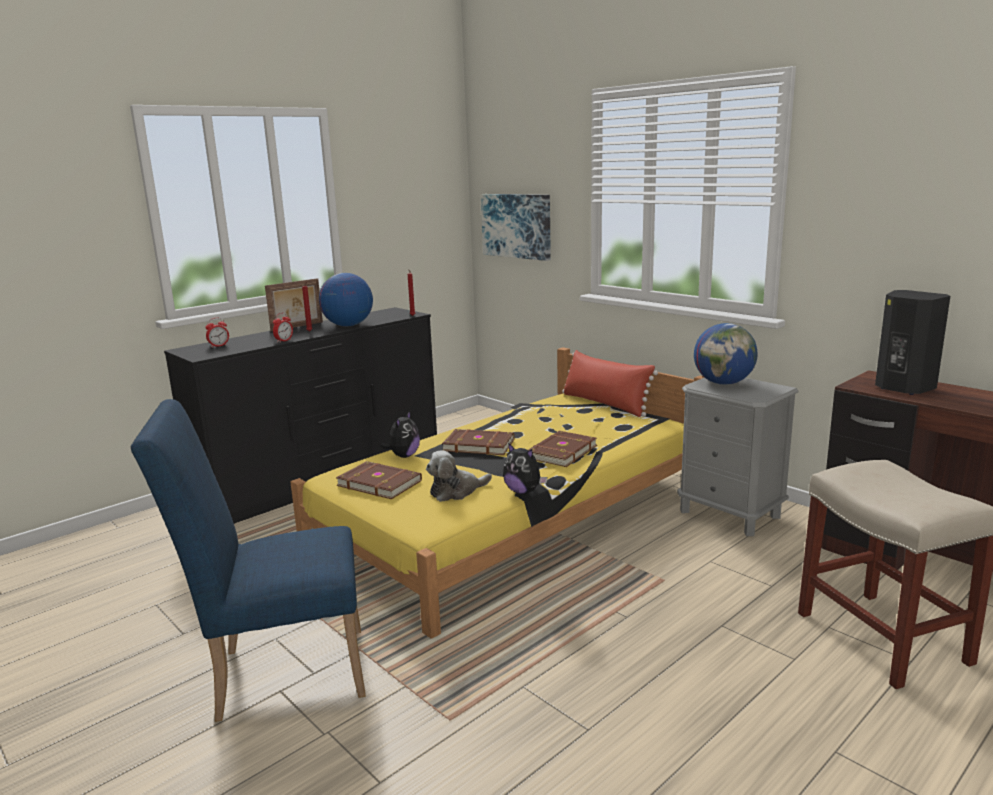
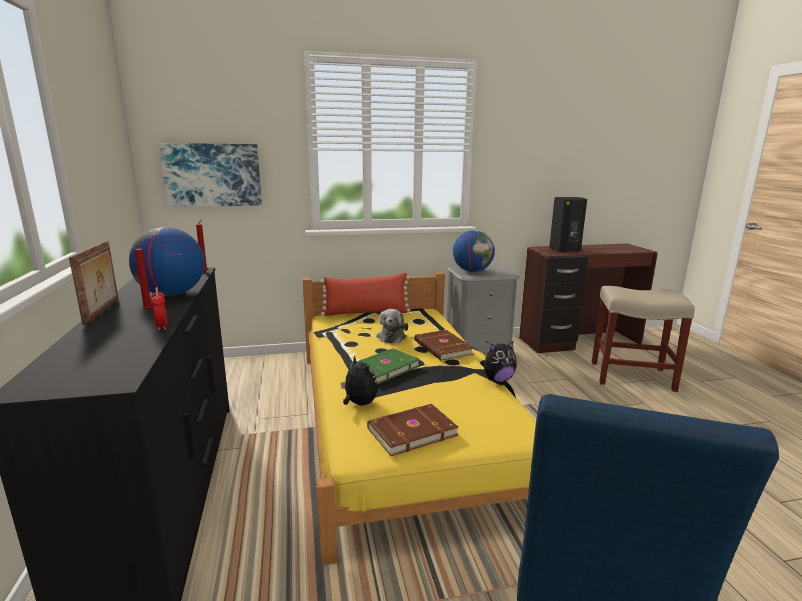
camera: 60 degrees left, 0 degrees up
(219, 346) = (79, 362): alarm clock -> none
(456, 491) = (470, 403): plush toy -> plush toy (391, 336)
(479, 445) = (383, 368): brown book -> green book

